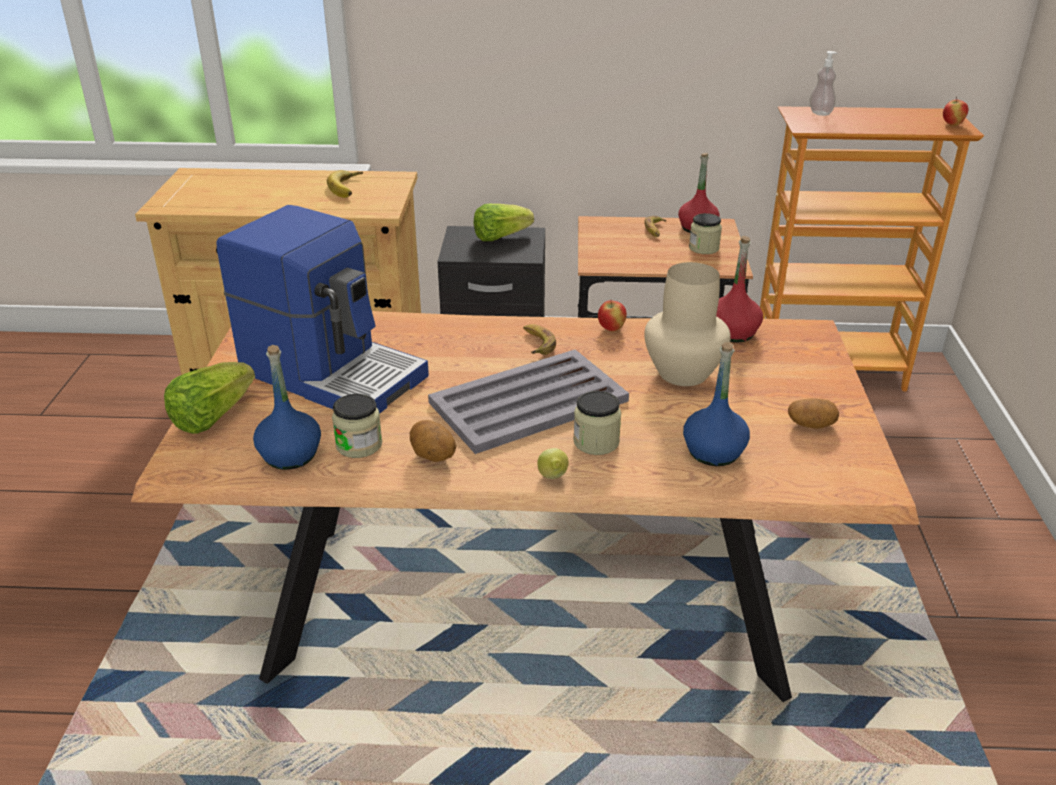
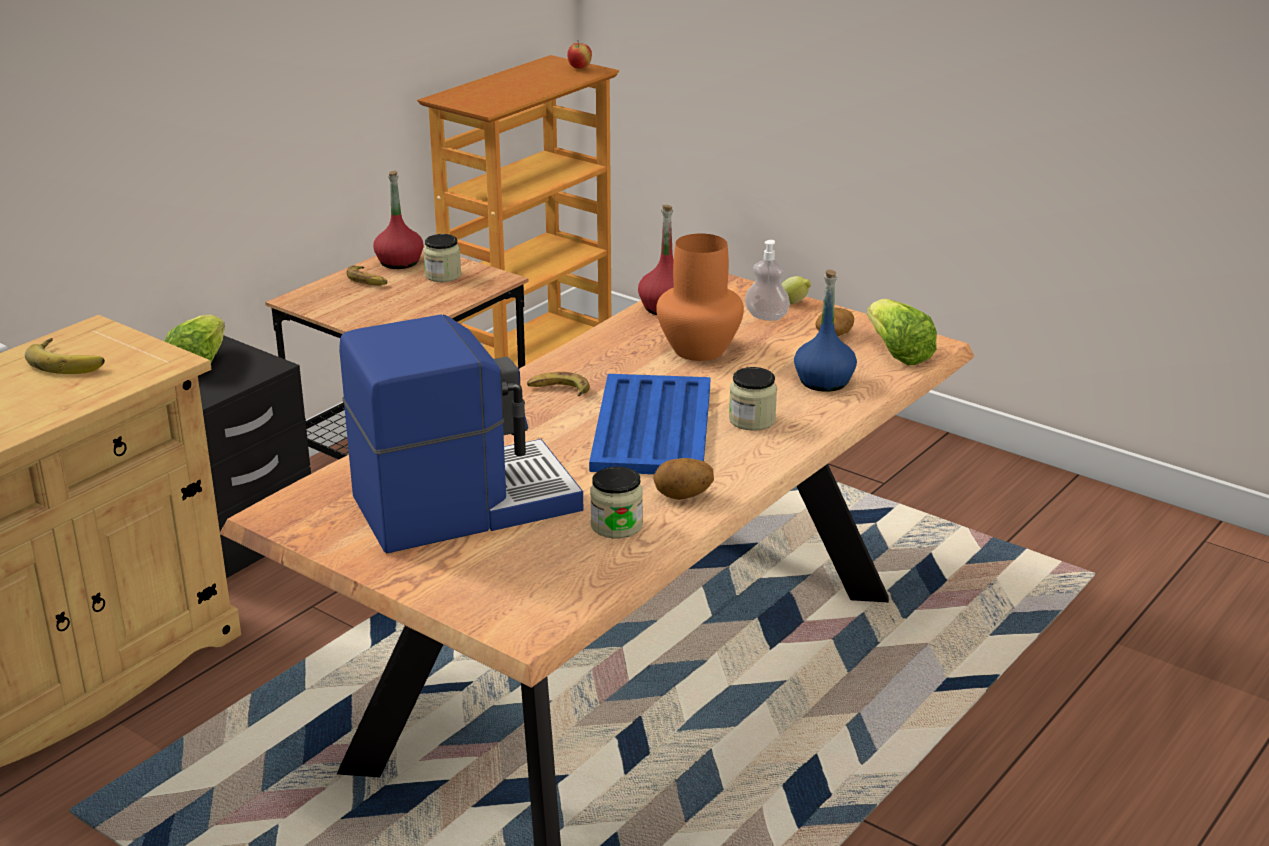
camera: 55 degrees left, 5 degrees down
(212, 416) = (454, 591): lettuce -> lettuce (897, 353)
(290, 455) = (588, 564): blue bottle -> none
(530, 401) = (653, 426): grey tray -> blue tray
(553, 478) = (780, 455): lemon -> lemon (794, 303)
(611, 329) = (584, 351): apple -> none
(681, 373) = (698, 350): beige vase -> orange vase
(820, 113) = (466, 93): soap dispenser -> soap dispenser (766, 317)

